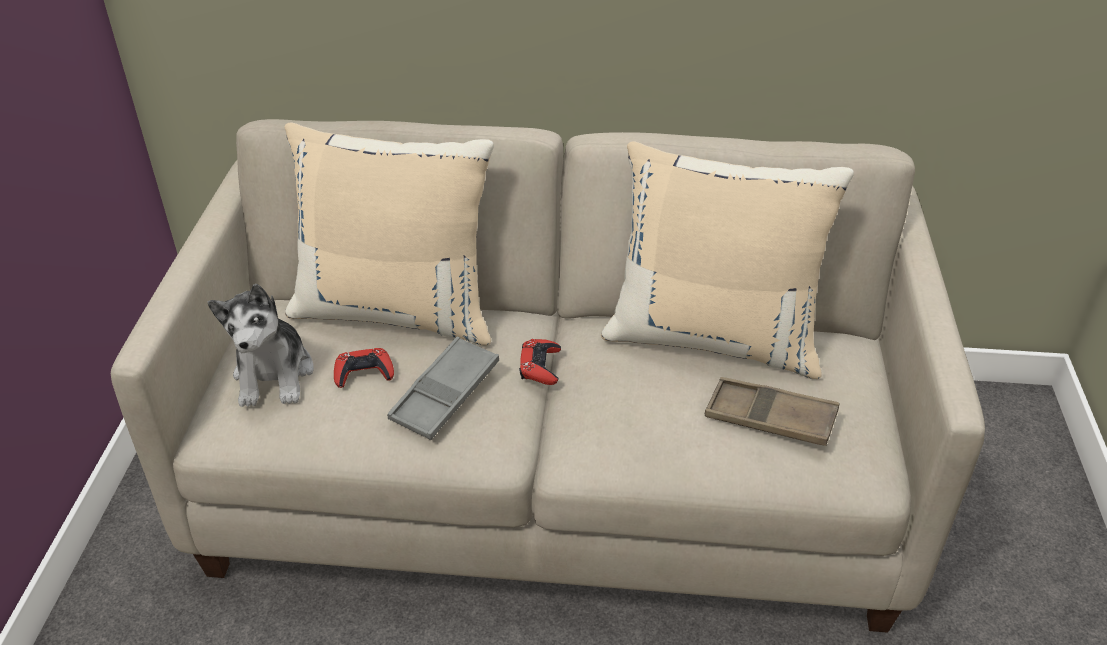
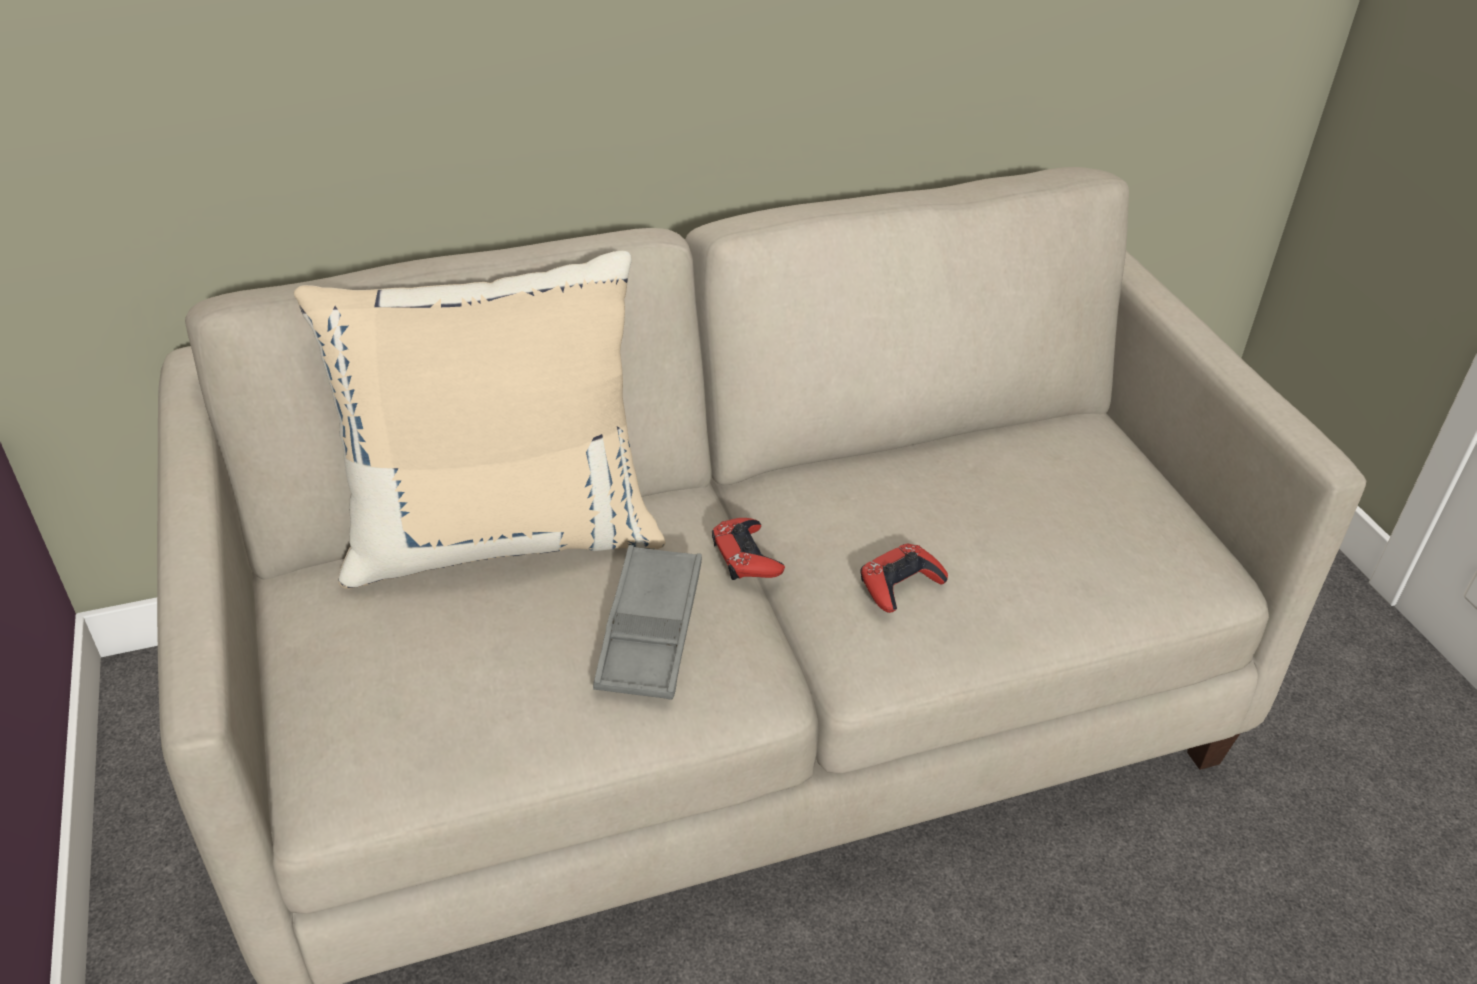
camera: 25 degrees left, 0 degrees up
(274, 375) = (377, 678): plush toy -> none
(364, 373) = (514, 635): red game controller -> red game controller (900, 584)
(713, 337) = (937, 458): beige pillow -> none
(770, 418) = (1071, 539): brown tray -> none

